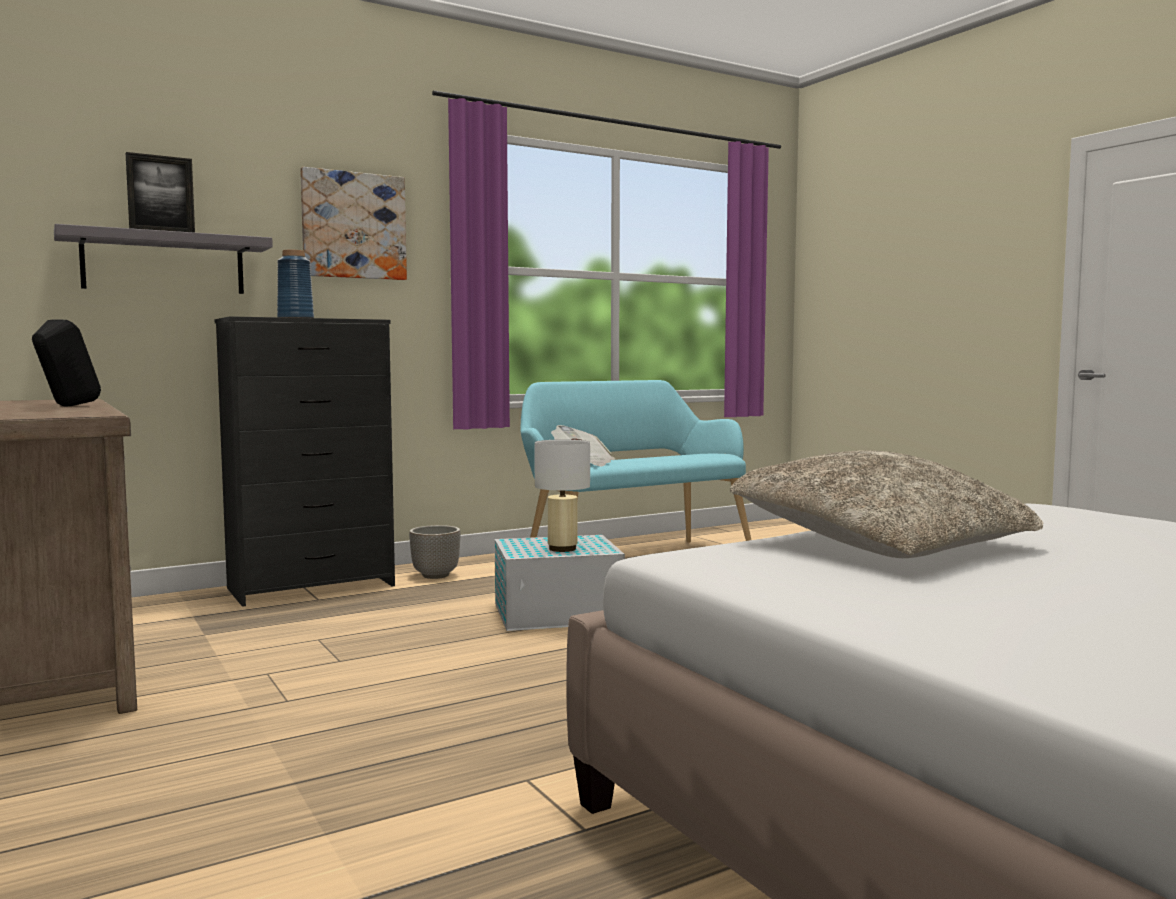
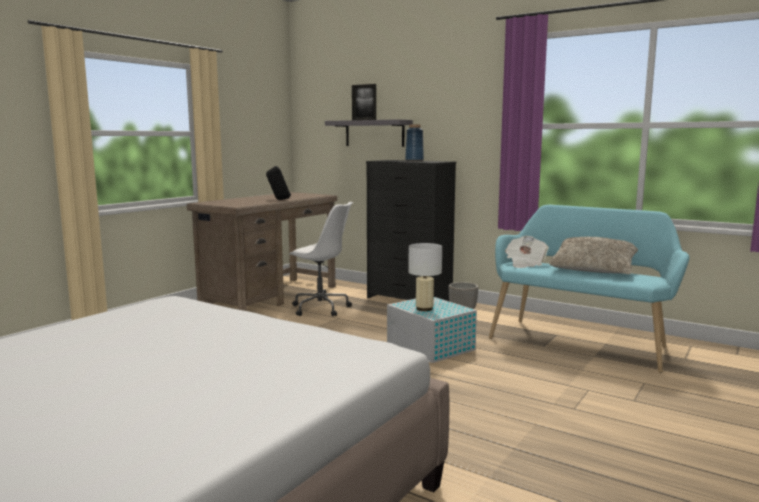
camera: 65 degrees right, 5 degrees up
(234, 642) = (322, 309): none -> white office chair
(353, 226) = (456, 106): picture -> none
(882, 544) = (207, 322): beige pillow -> beige pillow (593, 269)

